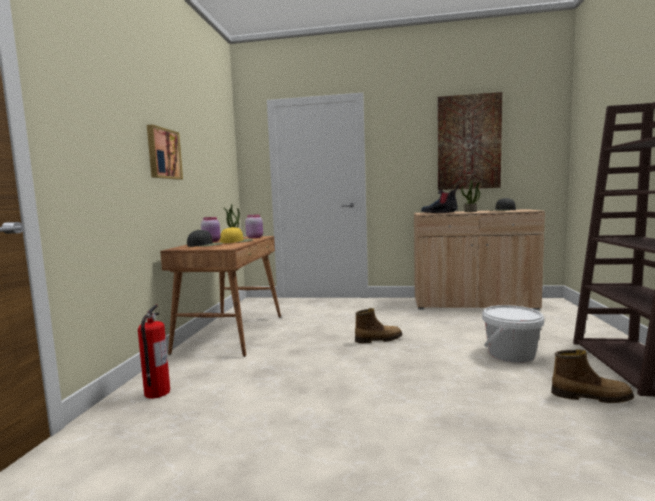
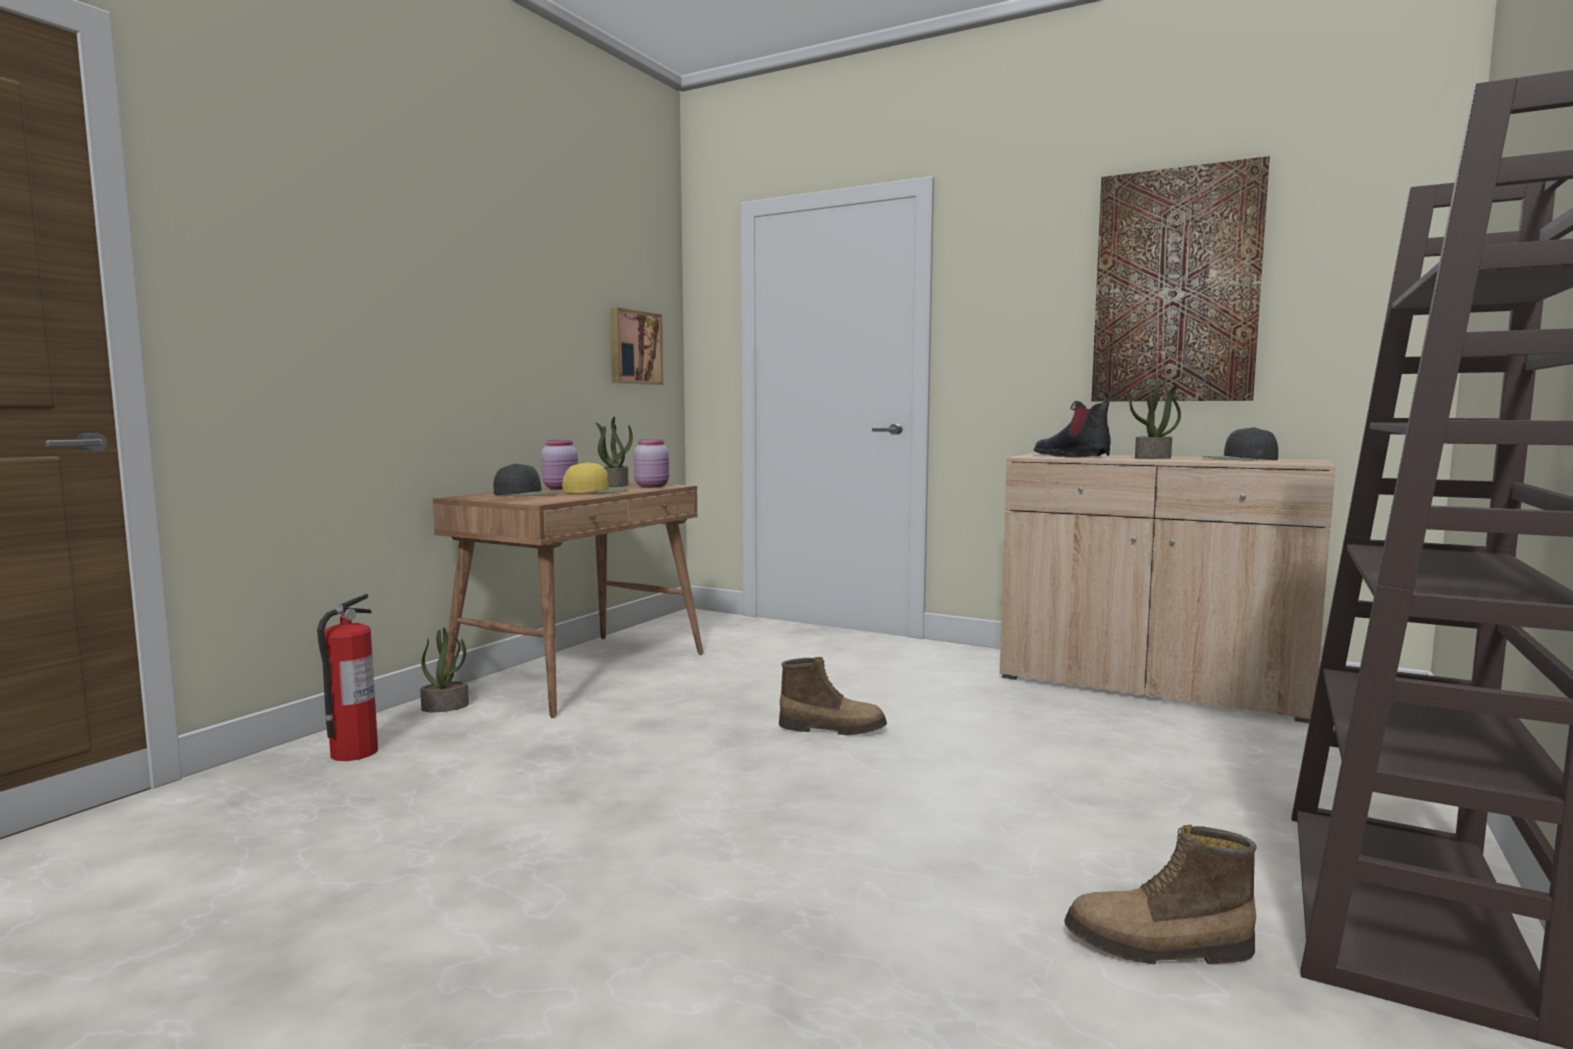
camera: 20 degrees right, 0 degrees up
(163, 154) = (462, 318): picture -> picture (634, 347)
(180, 361) = (445, 707): none -> potted plant
(511, 354) = (1089, 812): white bucket -> none
(590, 396) = (1159, 947): boot -> boot turned 150 degrees clockwise

